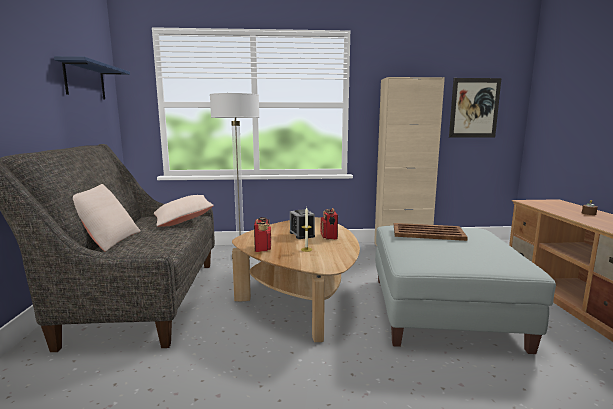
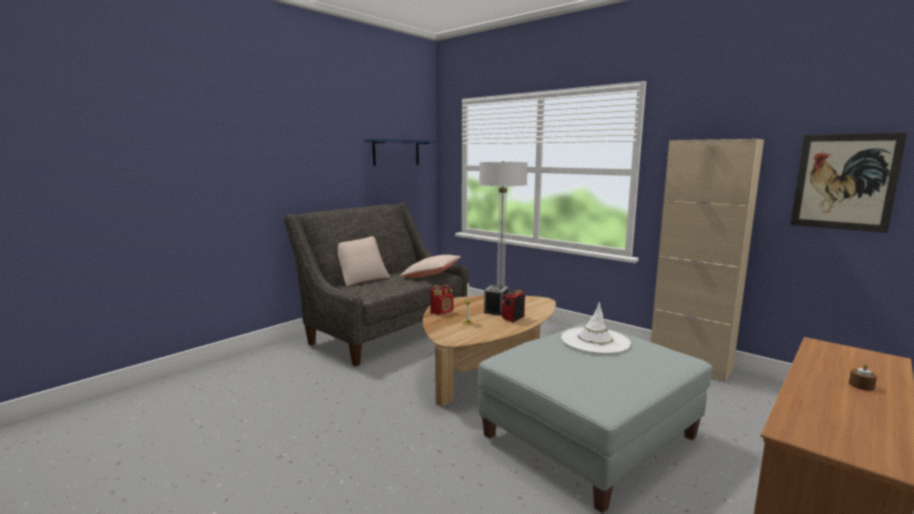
camera: 45 degrees right, 0 degrees up
(427, 232) = (595, 341): brown tray -> white hat

